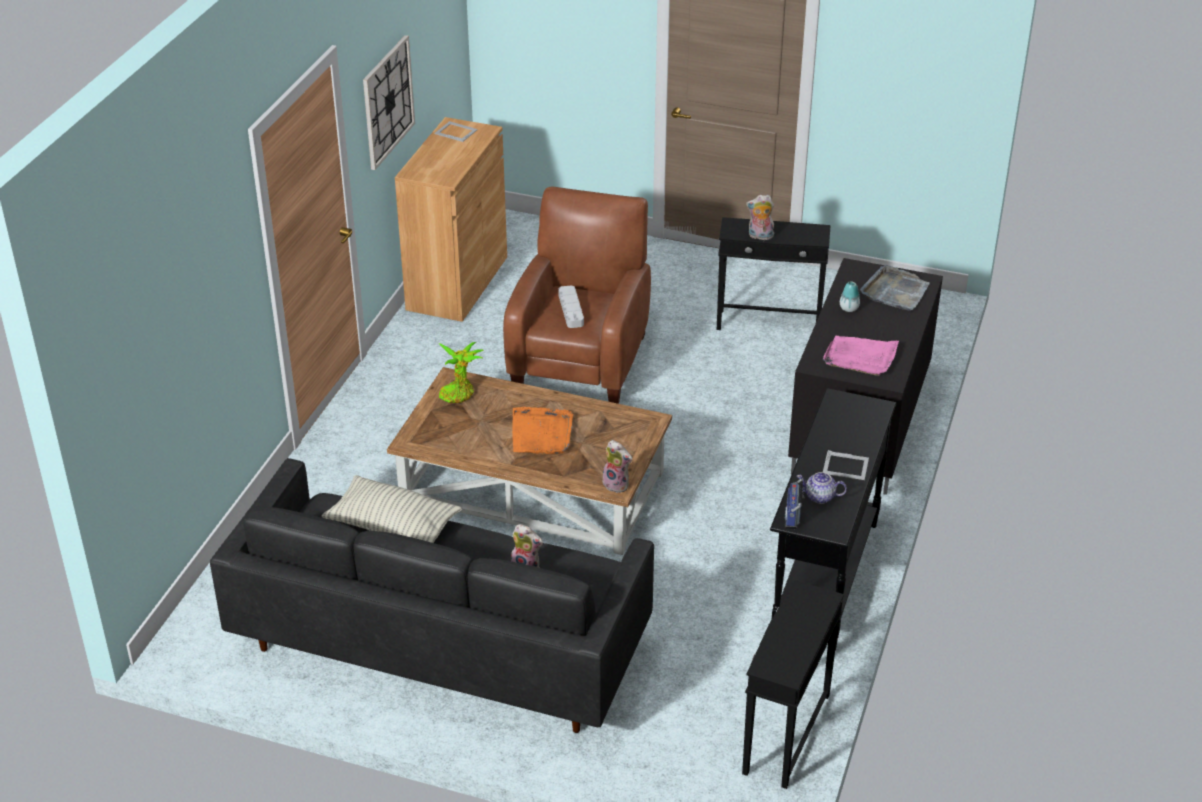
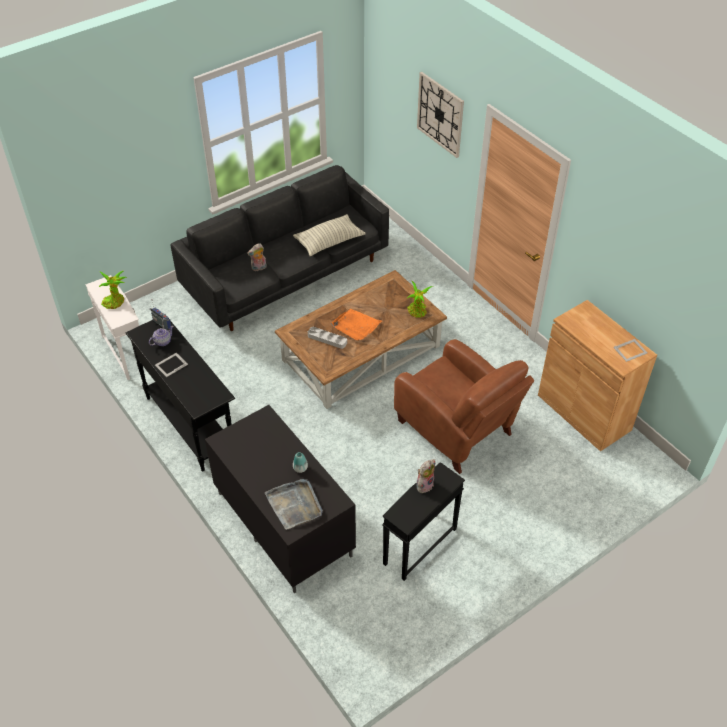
camera: 125 degrees right, 10 degrees up
(388, 102) = (607, 261): wall clock -> wall clock (440, 114)
(571, 309) = (449, 382): grey tray -> grey tray (327, 339)
(617, 484) = (290, 333): plush toy -> none
(785, 734) = (126, 353): black side table -> white side table
(792, 627) = (115, 302): none -> potted plant
(860, 357) = (251, 441): pink tray -> none

